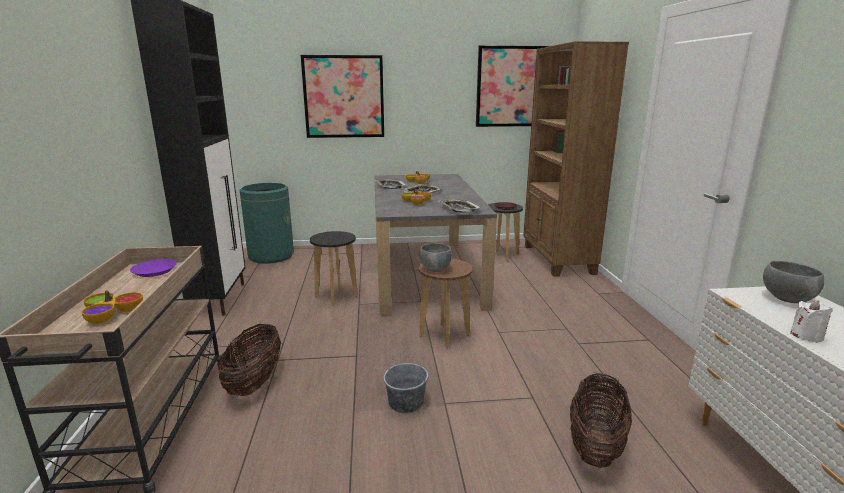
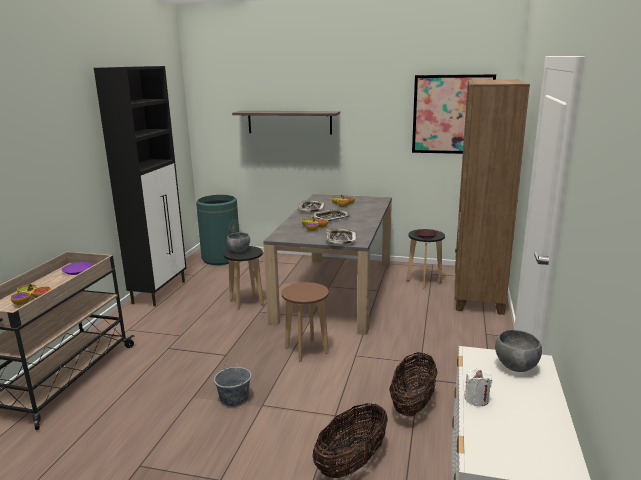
camera: 20 degrees right, 0 degrees up
(254, 382) = (142, 362): basket -> basket (412, 404)
(344, 97) = (289, 122): picture -> shelf
(435, 269) = (294, 292): grey bowl -> grey bowl (239, 251)

